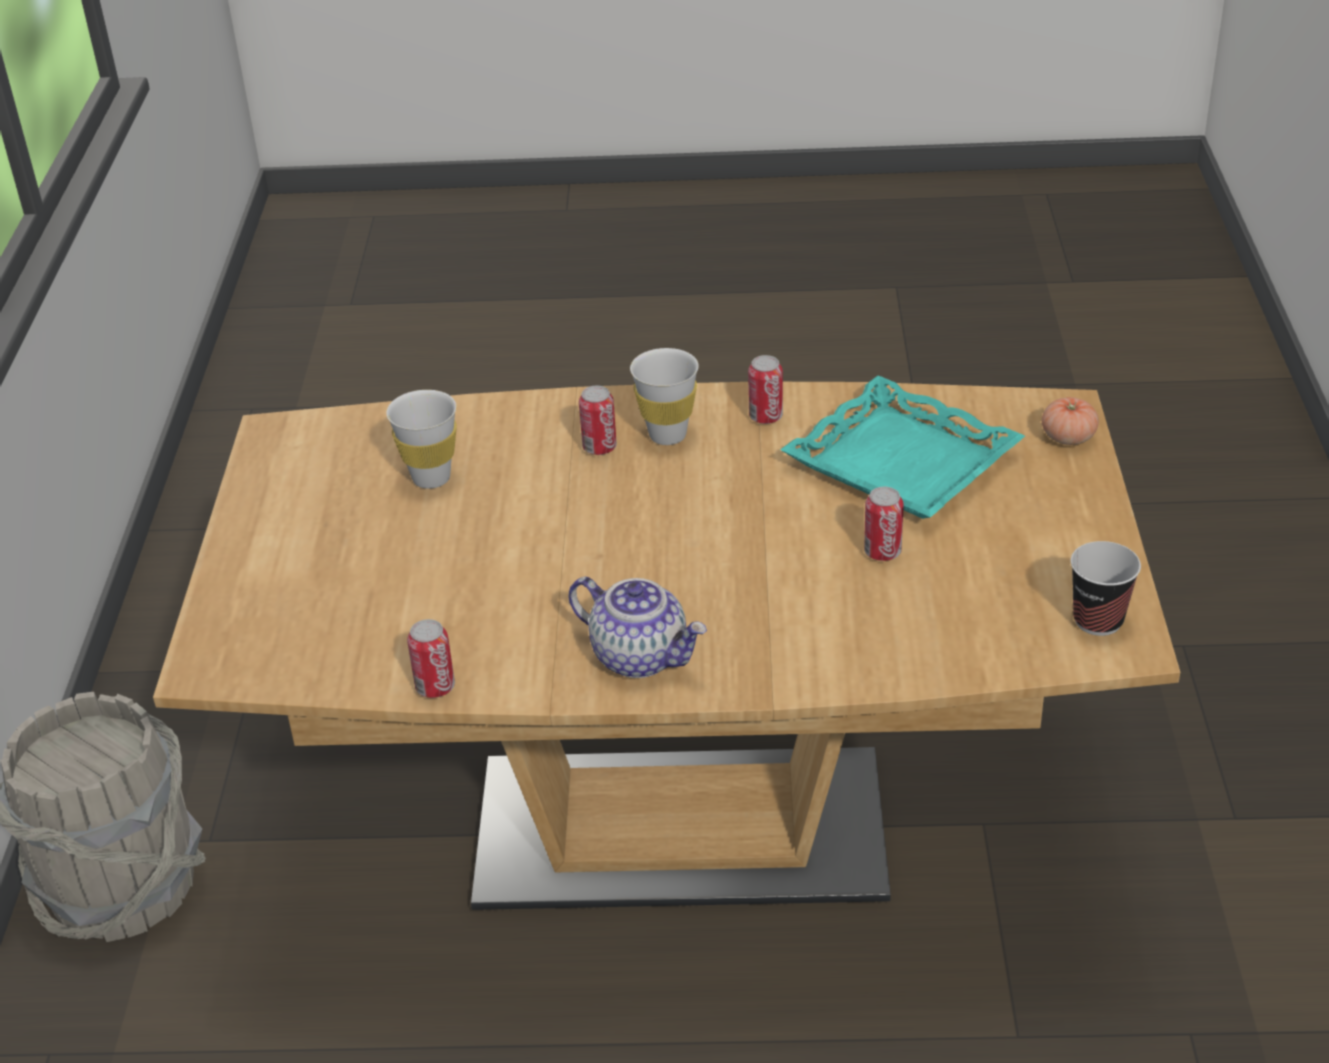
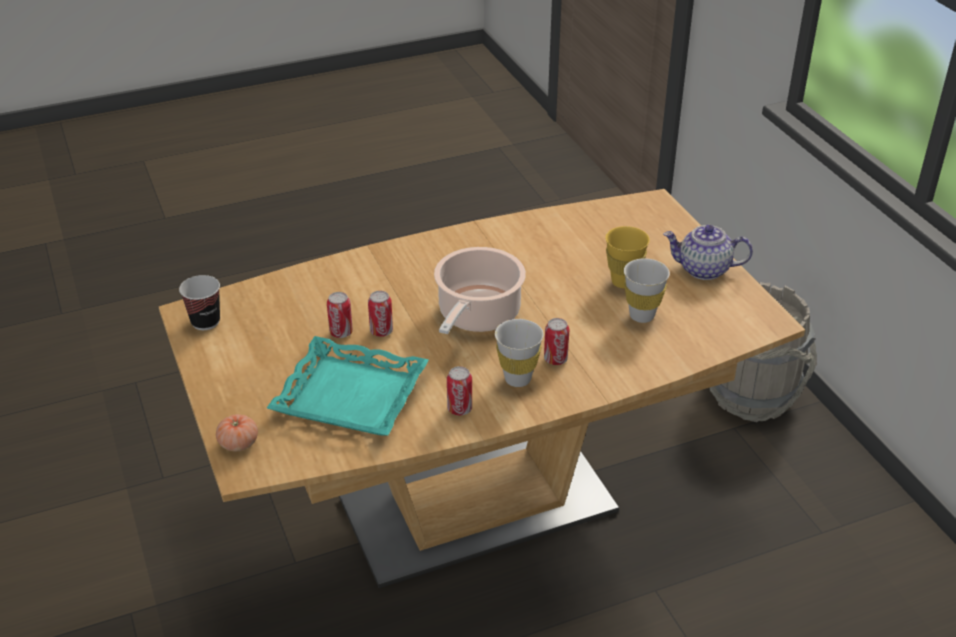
camera: 155 degrees right, 0 degrees up
(406, 533) = (623, 282): none -> yellow cup
(435, 687) = (537, 218): can -> can (381, 331)
(641, 656) = (446, 252): teapot -> teapot (703, 270)
(663, 531) = (477, 315): none -> cooking pot

